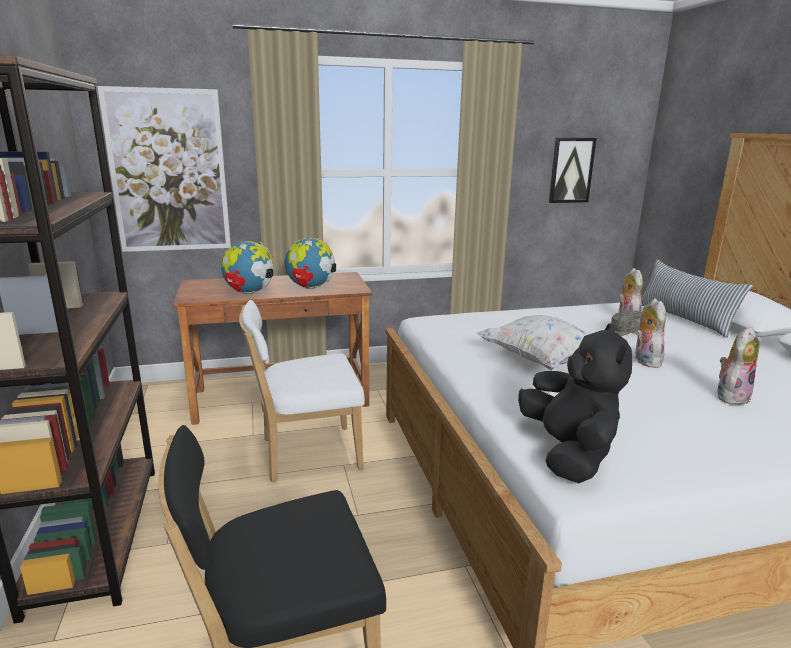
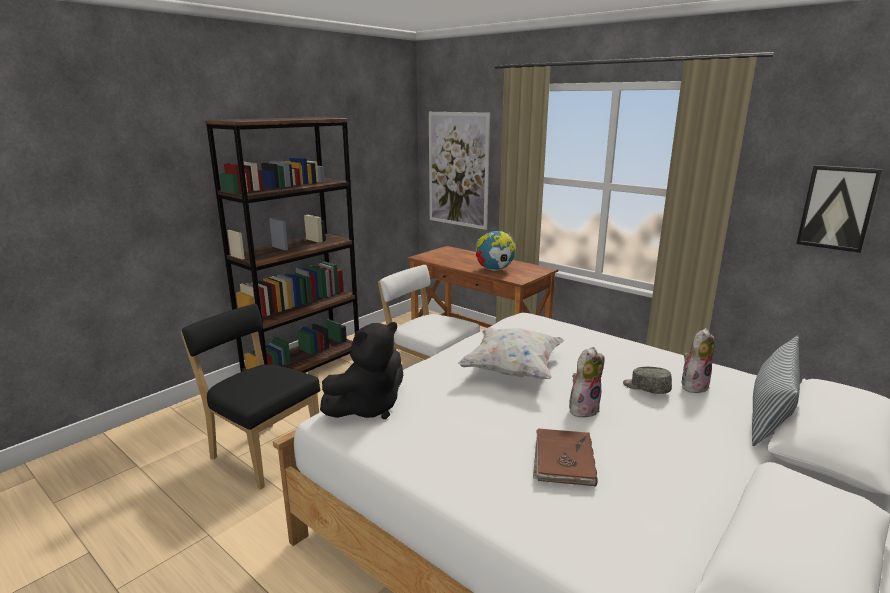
camera: 55 degrees right, 0 degrees up
(249, 293) = (455, 263): globe -> none
(731, 396) = (563, 460): plush toy -> brown book

